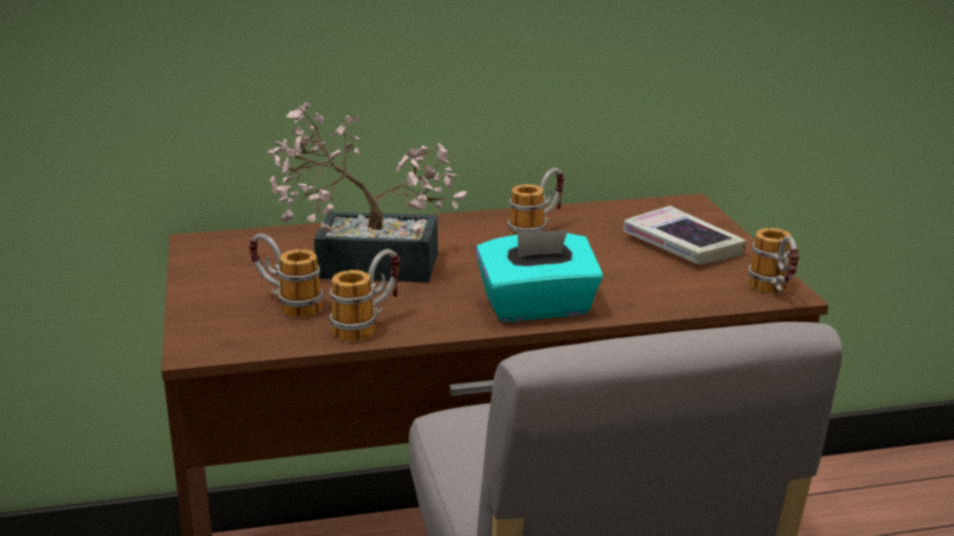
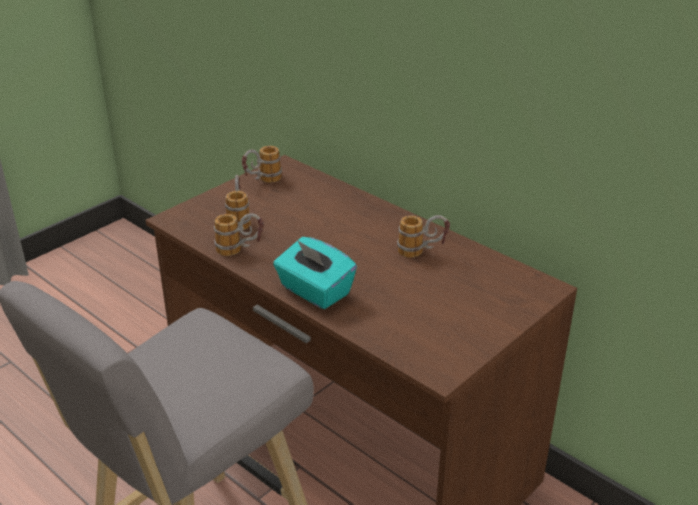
camera: 55 degrees right, 10 degrees up
(363, 264) = (310, 218): potted plant -> none
(682, 245) = (468, 309): book -> none
(775, 293) = (434, 369): mug -> mug (262, 181)

